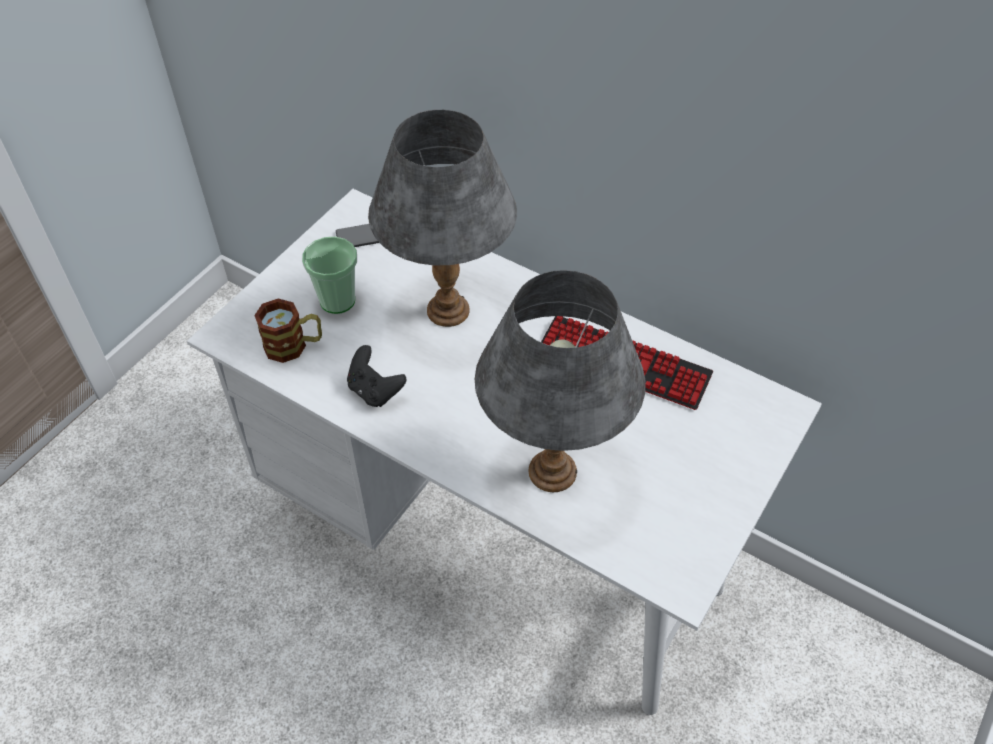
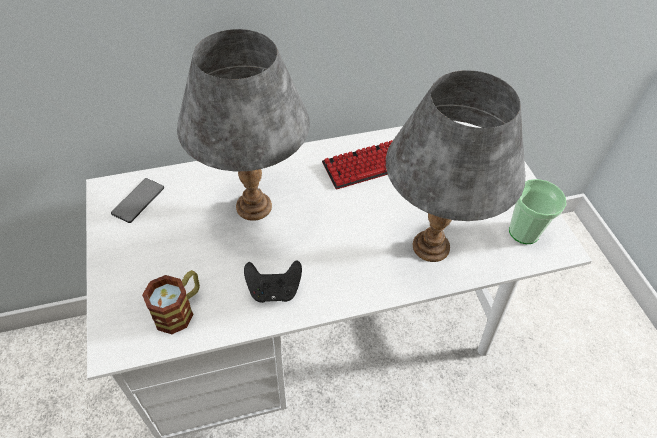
camera: 50 degrees left, 0 degrees up
(337, 300) = (172, 256): cup -> cup (524, 232)

